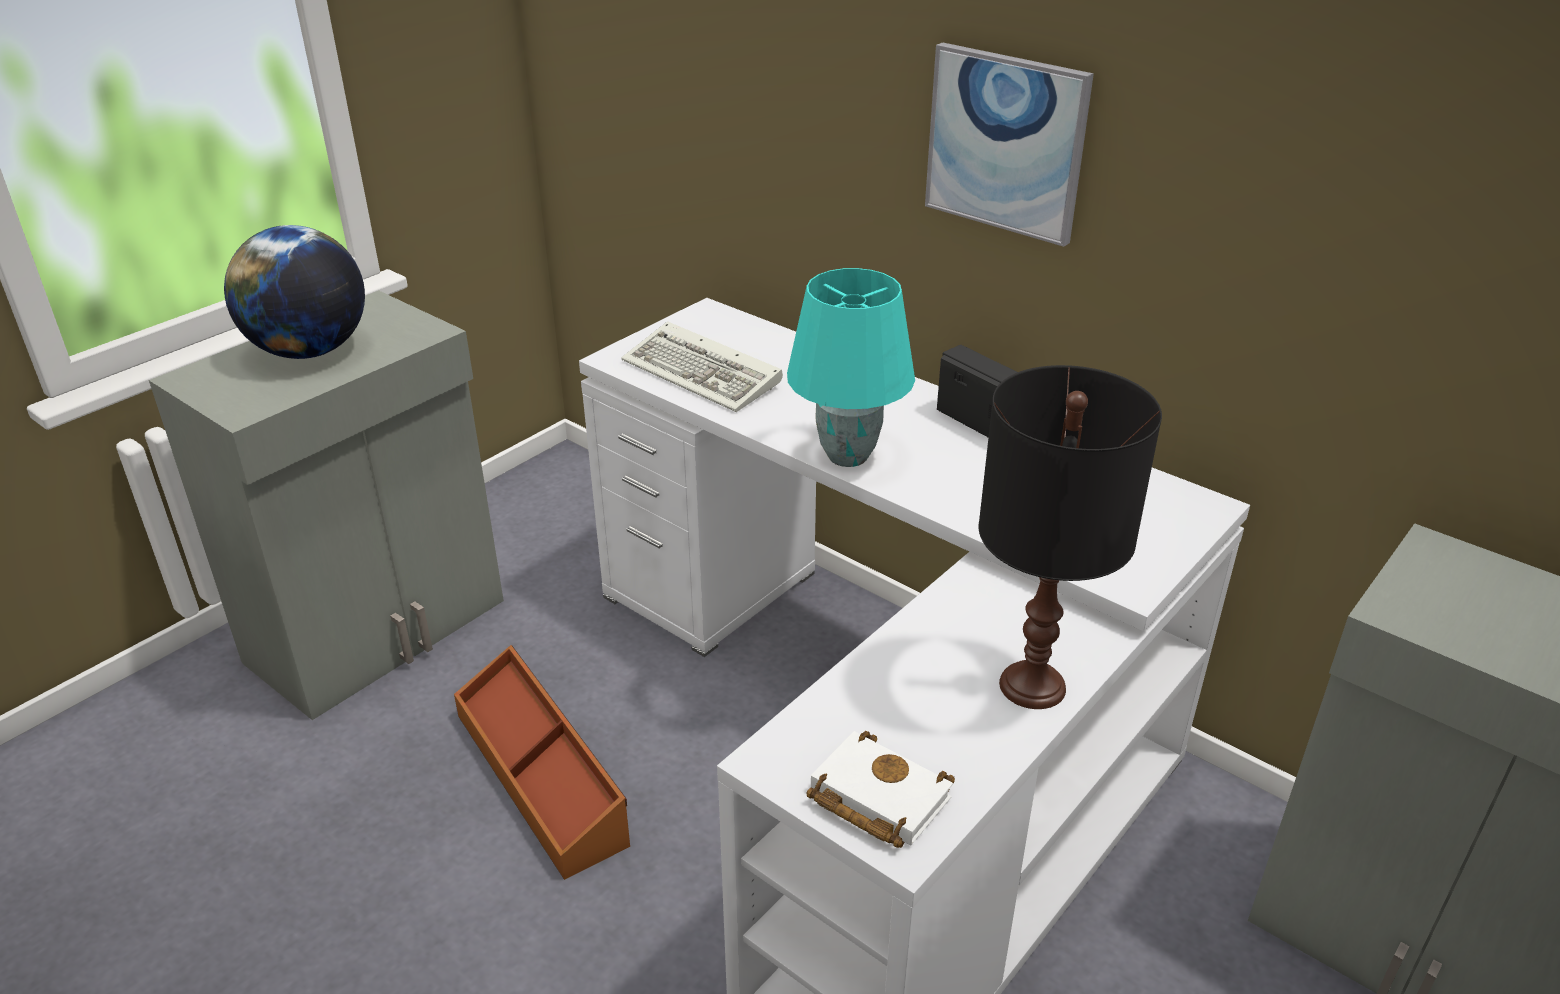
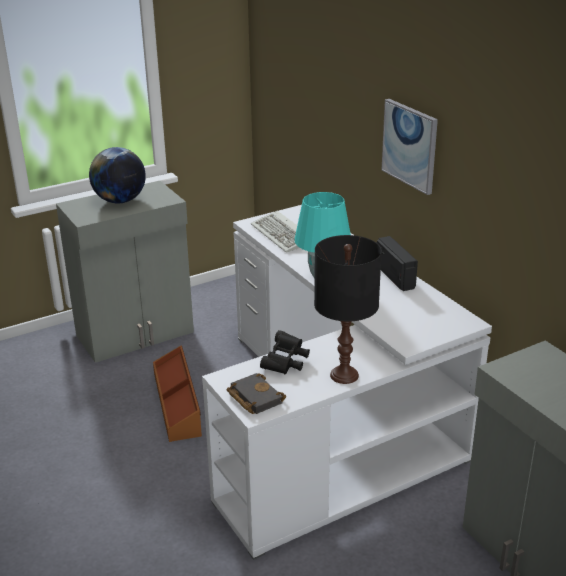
camera: 20 degrees right, 5 degrees down
(874, 797) = (253, 397): white book -> black book
(887, 682) = (285, 362): none -> black binoculars

